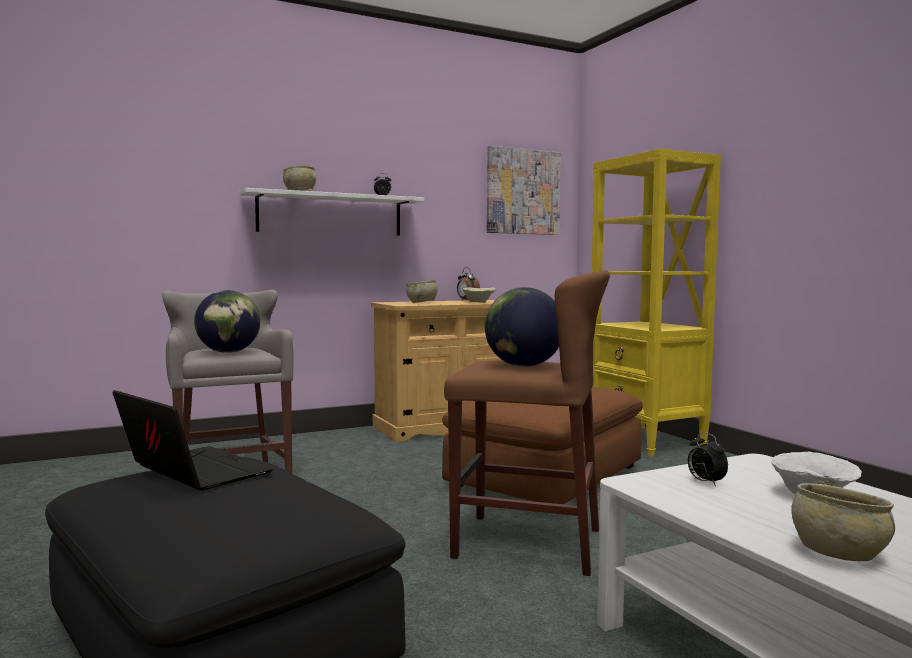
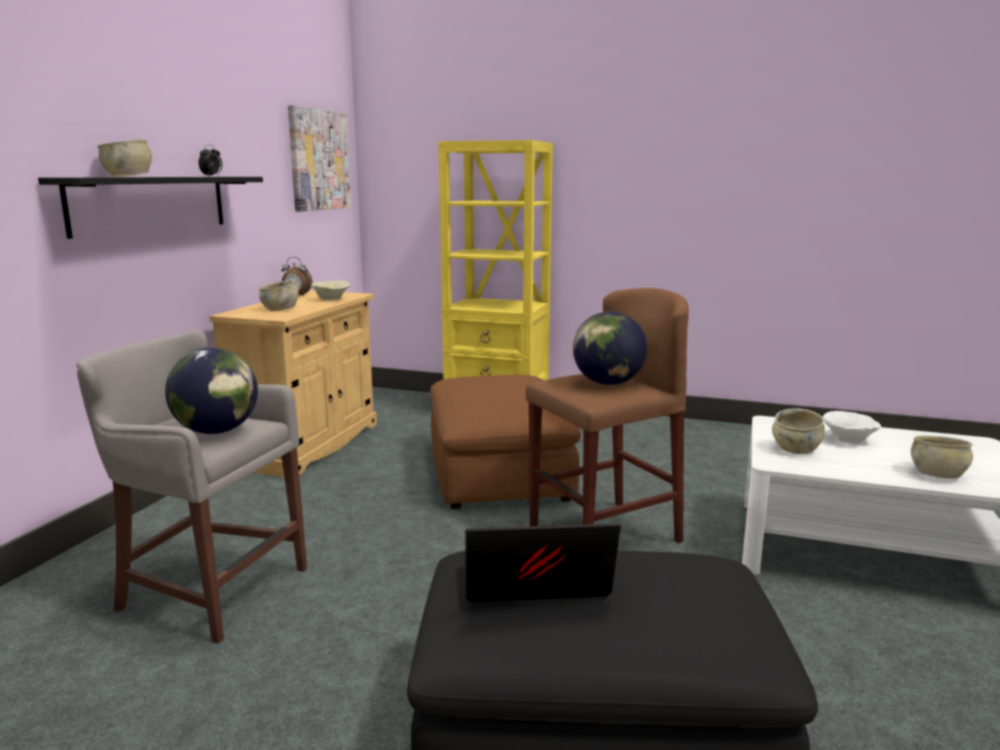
camera: 45 degrees left, 10 degrees up
(330, 214) = (151, 204): white shelf -> black shelf
(705, 482) = (795, 449): alarm clock -> beige bowl

